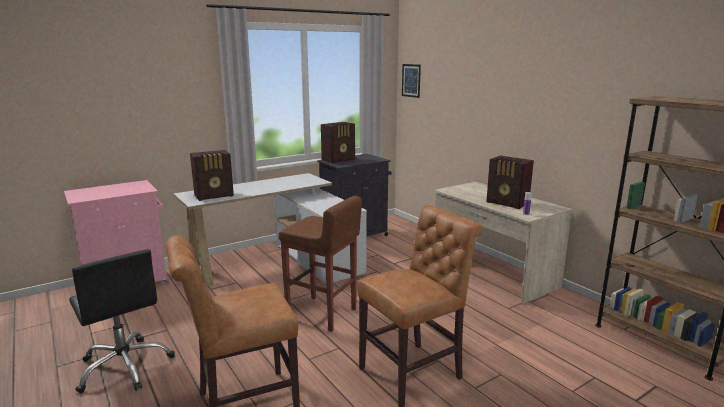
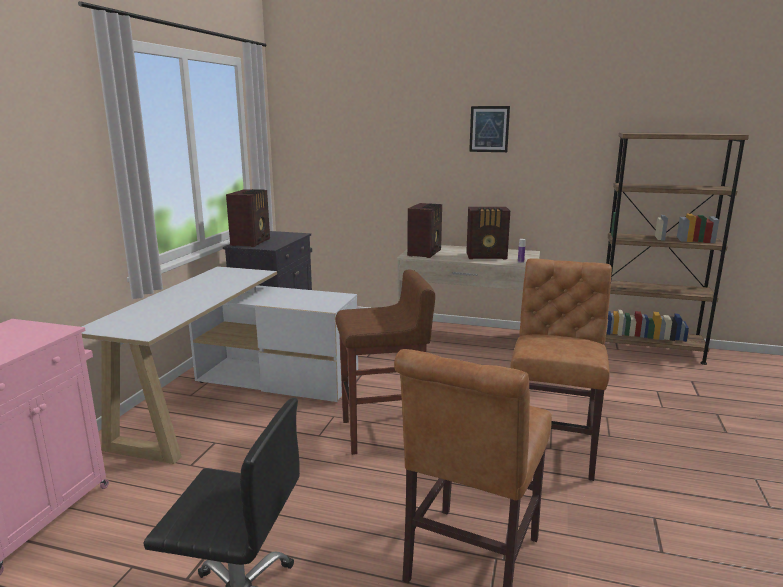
camera: 40 degrees left, 0 degrees up
(215, 196) = (155, 319): radio -> radio (425, 253)
(411, 80) = (297, 132): picture -> picture (489, 129)

